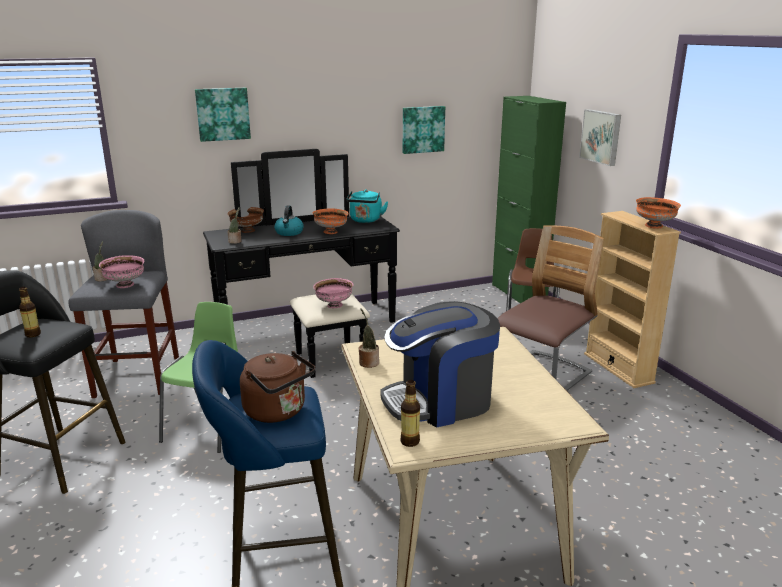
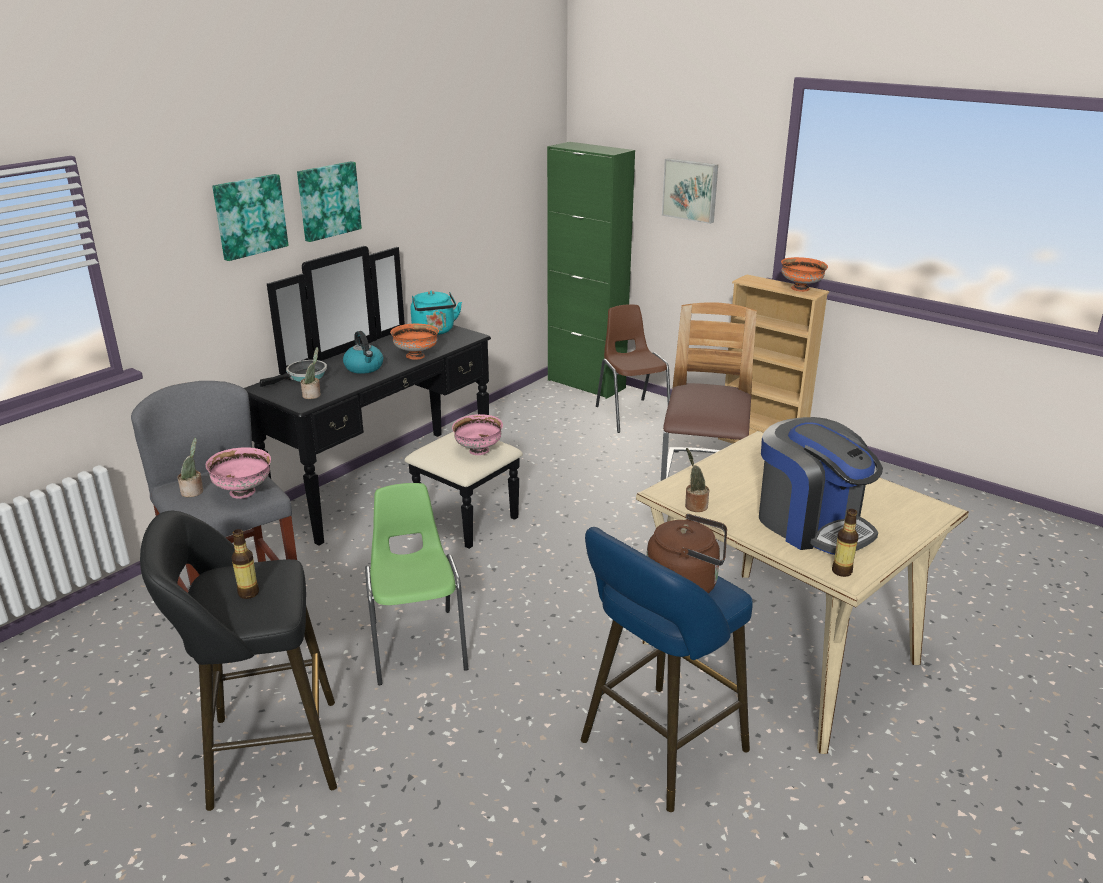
camera: 30 degrees left, 5 degrees up
(247, 231) = (304, 376): brown bowl -> frying pan
(422, 129) = (469, 200): picture -> picture (328, 200)
(440, 401) = (811, 525): coffee machine -> coffee machine turned 75 degrees counterclockwise

